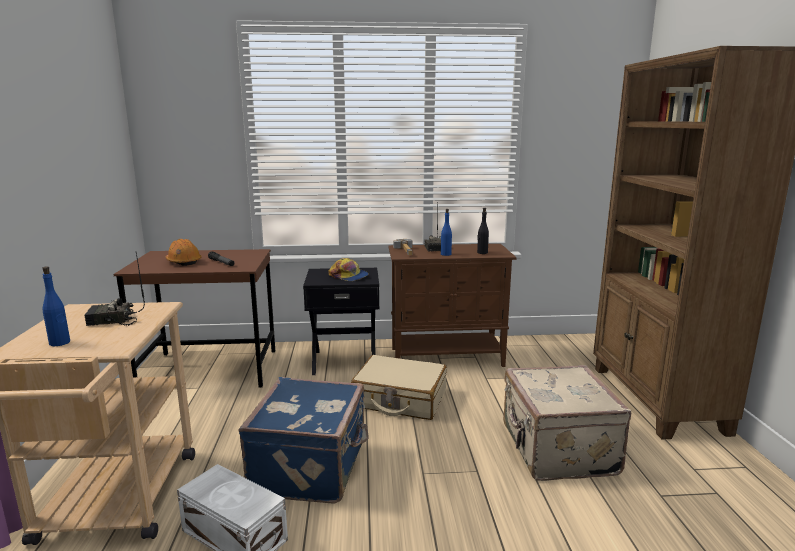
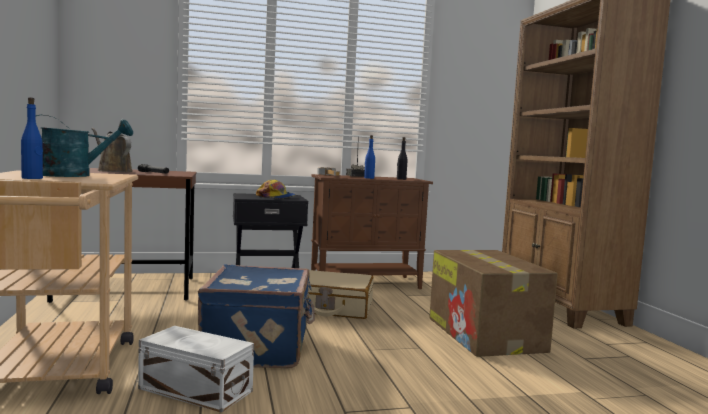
camera: 10 degrees left, 10 degrees down
(112, 321) = (75, 175): radio -> turquoise watering can
(183, 262) = (113, 171): orange hard hat -> brown watering can
(556, 450) = (486, 335): beige suitcase -> cardboard box

